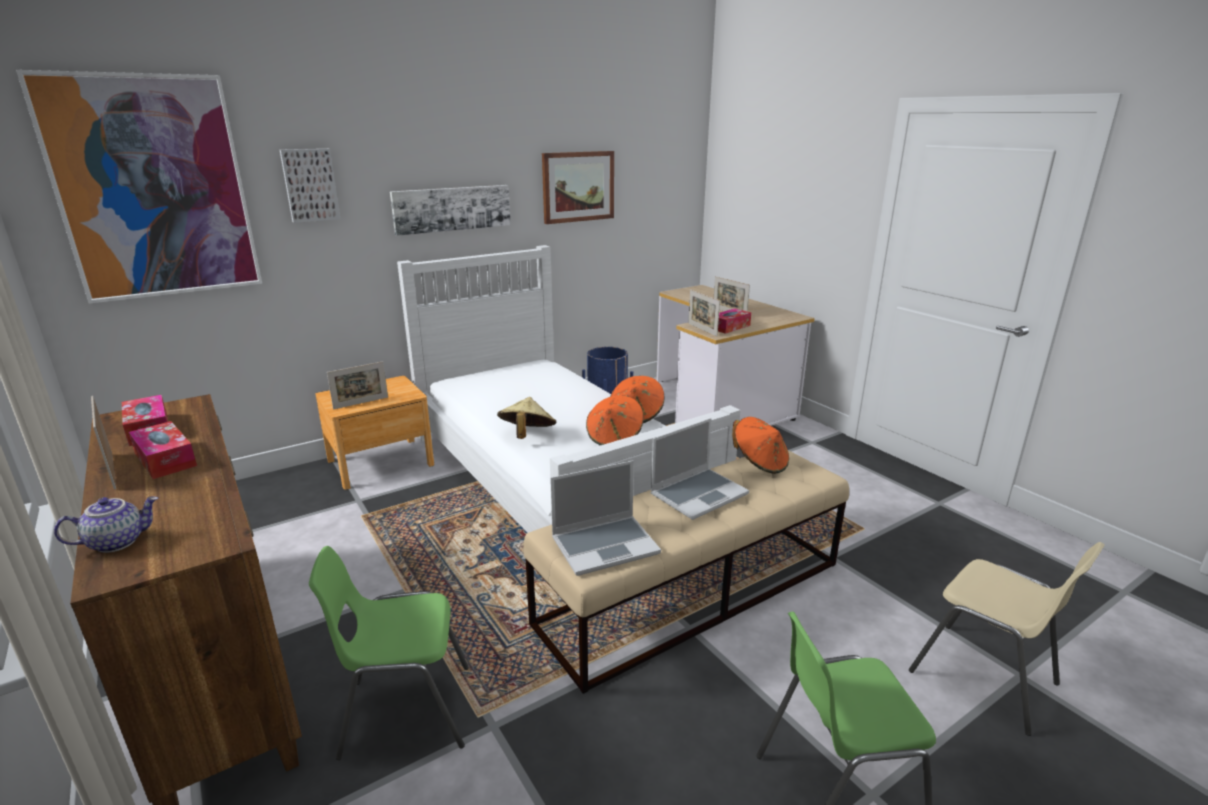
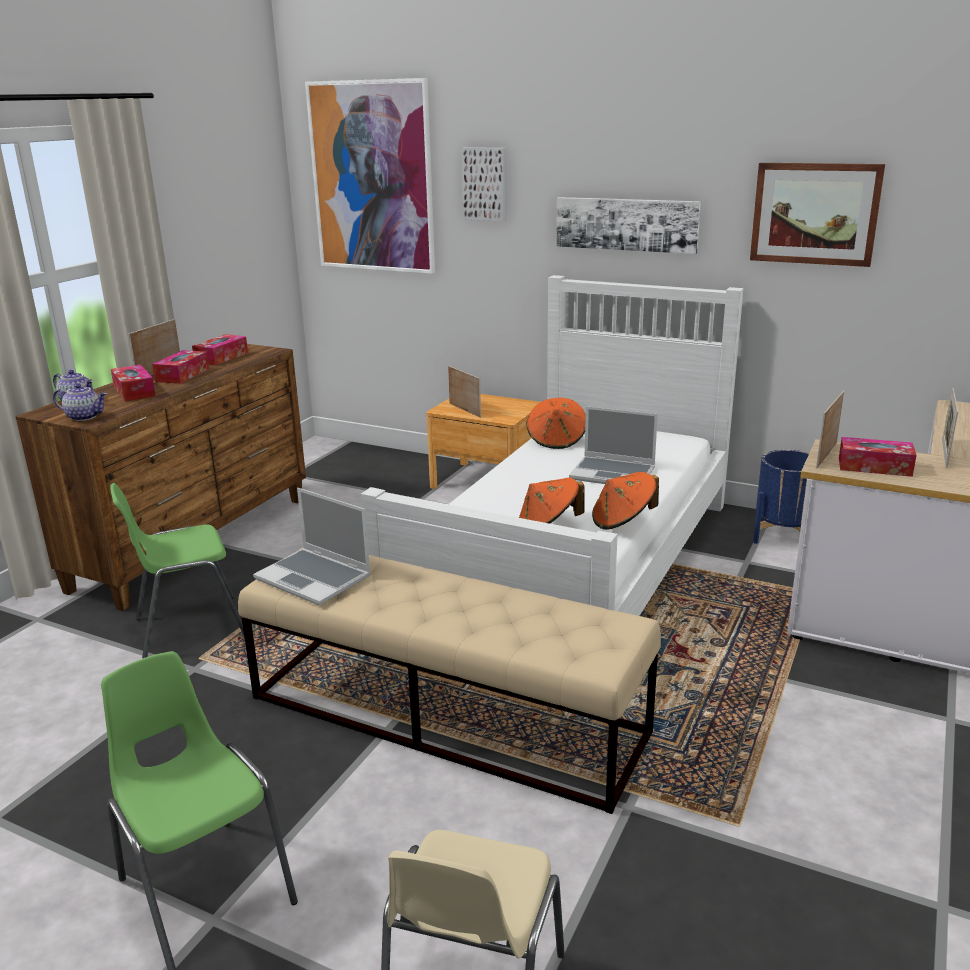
camera: 60 degrees right, 0 degrees up
(163, 497) = (134, 391): none -> tissue box
(201, 543) = (85, 417): none -> teapot
(361, 403) = (464, 410): picture frame -> picture frame turned 150 degrees counterclockwise
(405, 711) = (189, 627): green chair -> green chair turned 75 degrees counterclockwise
(527, 435) = (495, 487): beige hat -> none
(699, 494) = (460, 598): laptop -> laptop (613, 474)
(760, 463) = (582, 616): orange hat -> orange hat (556, 440)

